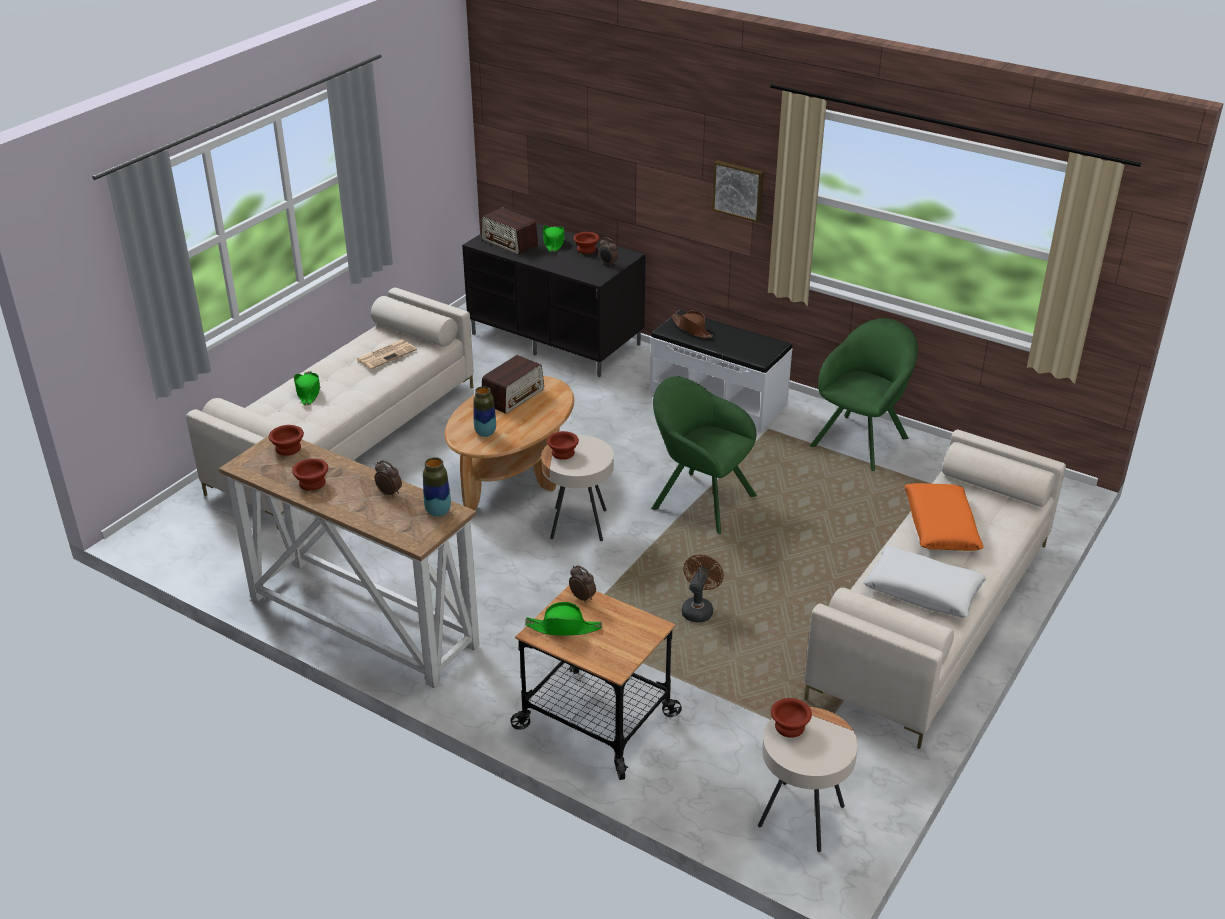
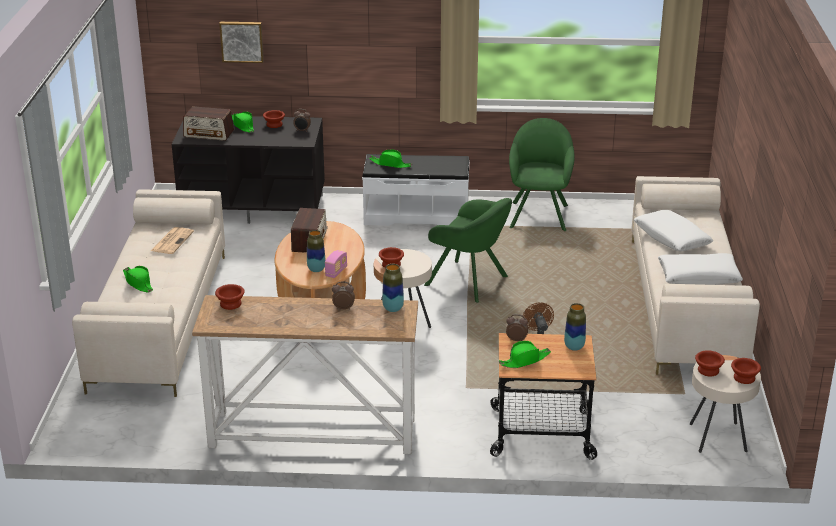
camera: 30 degrees left, 5 degrees down
(311, 482) = (277, 319): brown bowl -> brown bowl (743, 378)
(502, 442) = (336, 272): none -> radio
(638, 632) = (574, 347): none -> vase
(692, 329) = (390, 164): brown hat -> green hat
(699, 500) = (470, 282): green armchair -> green armchair turned 150 degrees counterclockwise
(739, 190) = (403, 47): picture -> picture (242, 41)
(940, 526) = (671, 238): orange pillow -> white pillow

